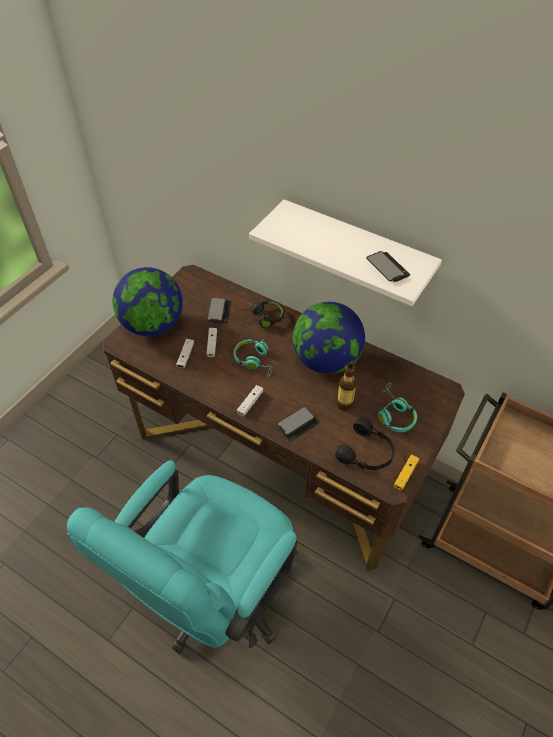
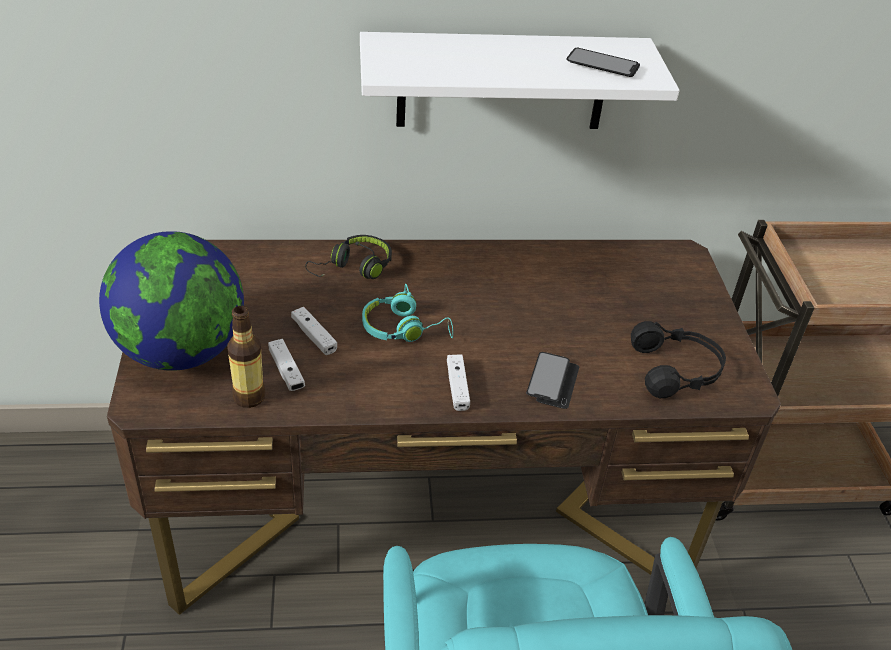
camera: 40 degrees left, 10 degrees down
(219, 311) = (277, 286): phone -> none
(326, 360) = (504, 283): globe -> none
(344, 404) = (585, 326): bottle -> bottle (249, 397)
(393, 414) = (656, 308): turquoise headphones -> none
(405, 474) = (747, 372): yellow game controller -> none

